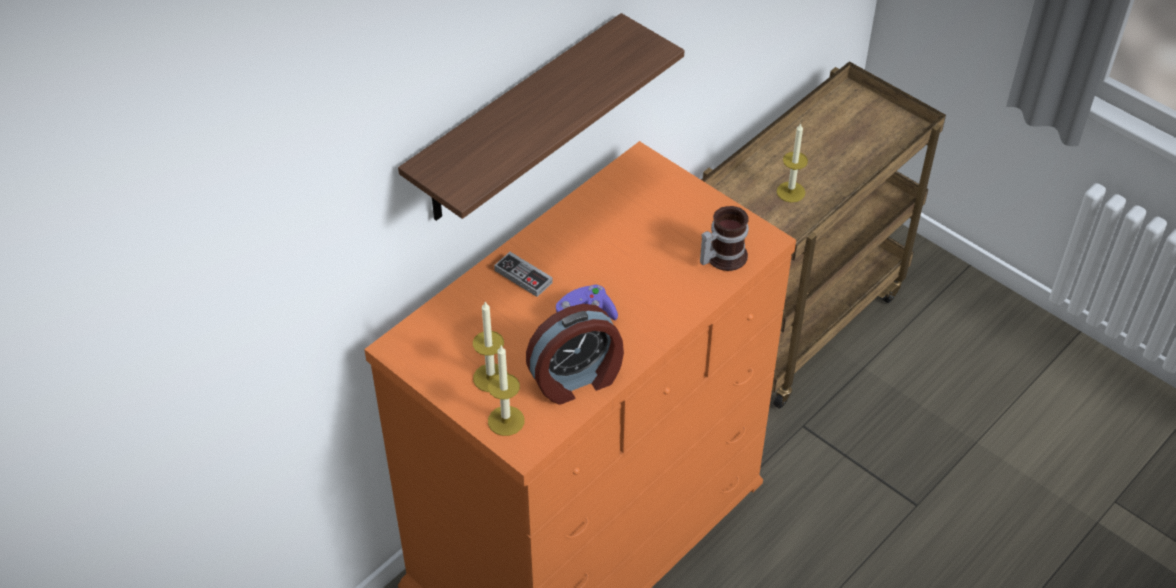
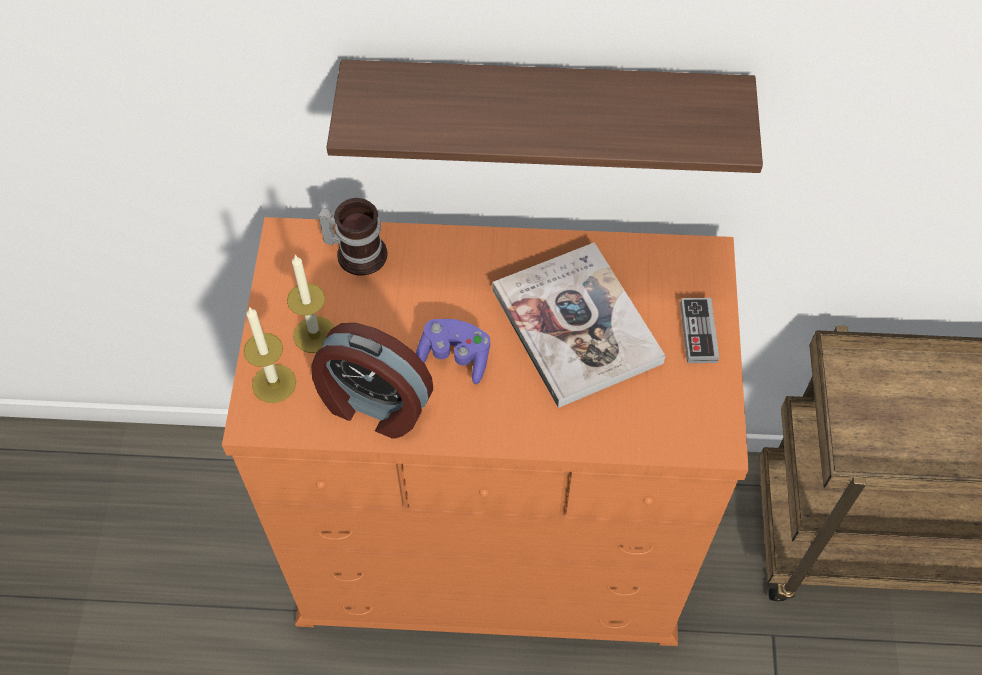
camera: 50 degrees right, 10 degrees up
(523, 276) = (460, 270): game controller -> game controller (698, 332)
(624, 249) = (576, 326): none -> book
(722, 256) = (653, 417): mug -> mug (358, 251)
(790, 192) = (907, 420): candle -> none

